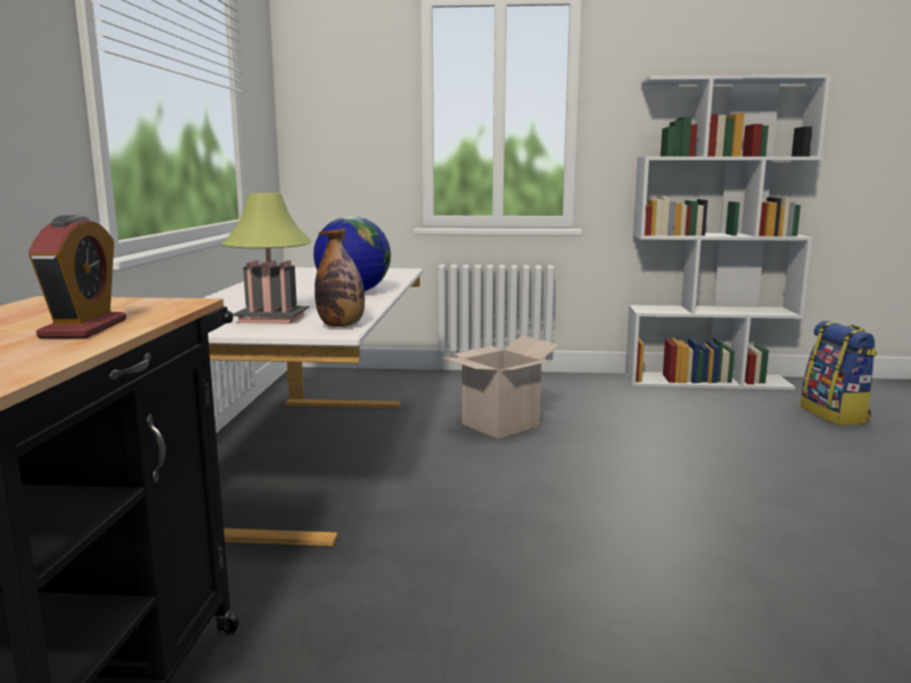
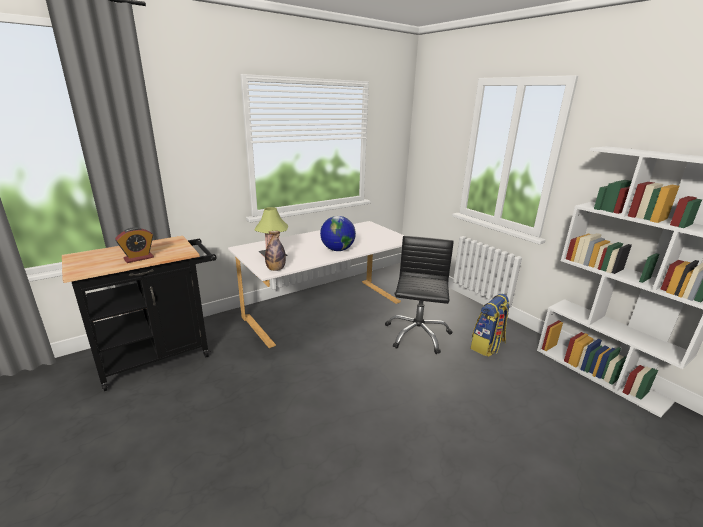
camera: 50 degrees right, 10 degrees up
(500, 425) = (417, 334): cardboard box -> black office chair
(835, 415) = (640, 451): backpack -> backpack (487, 346)

